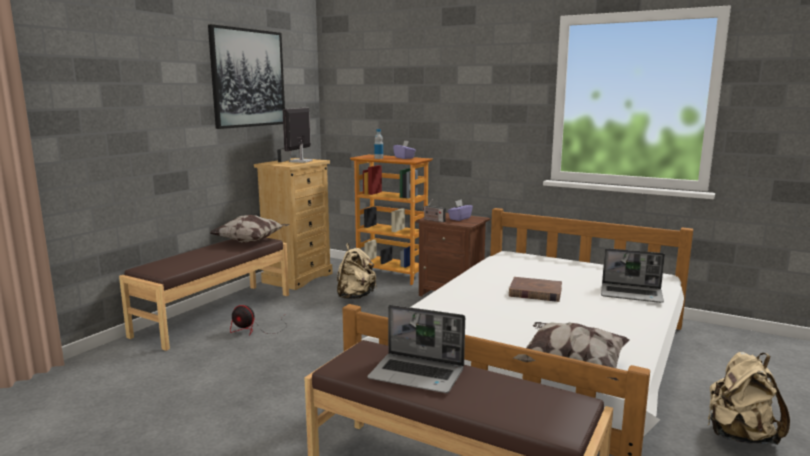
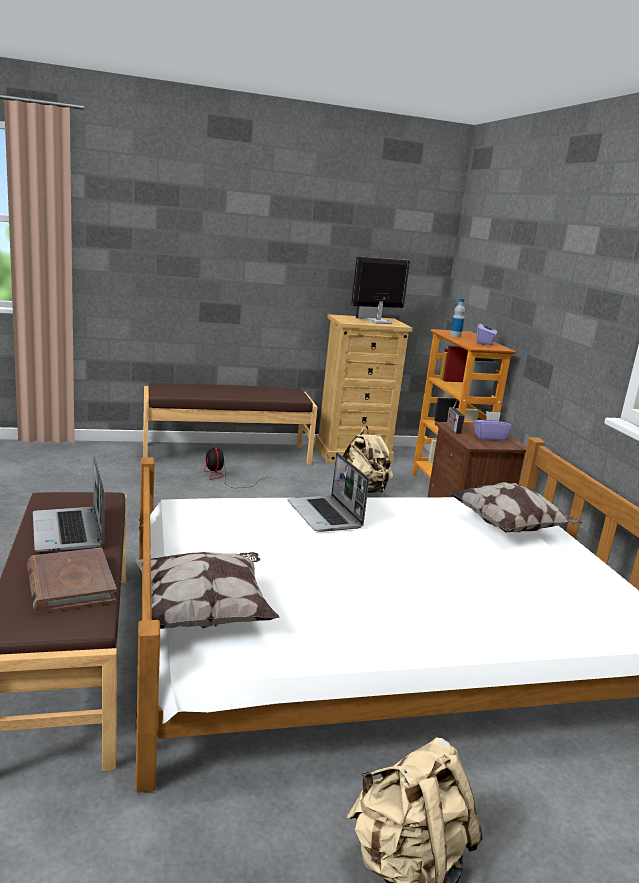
camera: 45 degrees right, 5 degrees up
(248, 78) = (339, 217): picture -> none
(251, 241) = (285, 394): pillow -> pillow (510, 527)
(535, 292) = (404, 546): brown book -> brown book (70, 584)
(632, 294) = (518, 610): laptop -> laptop (325, 515)

